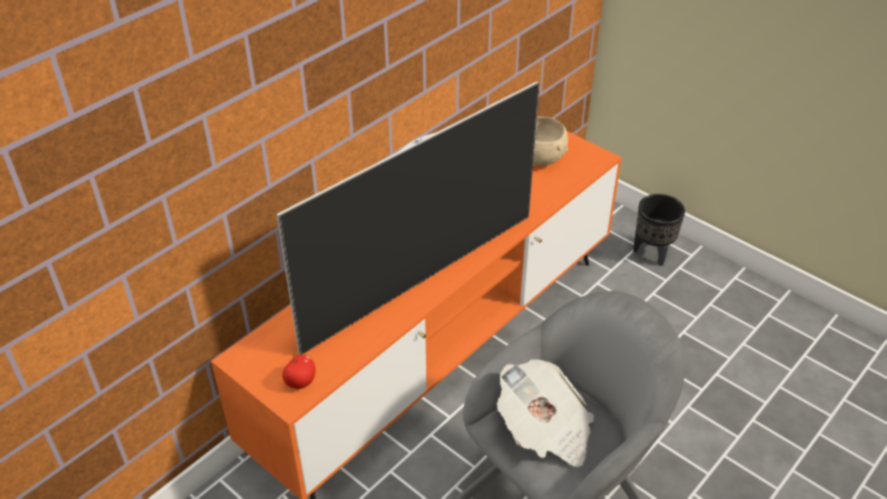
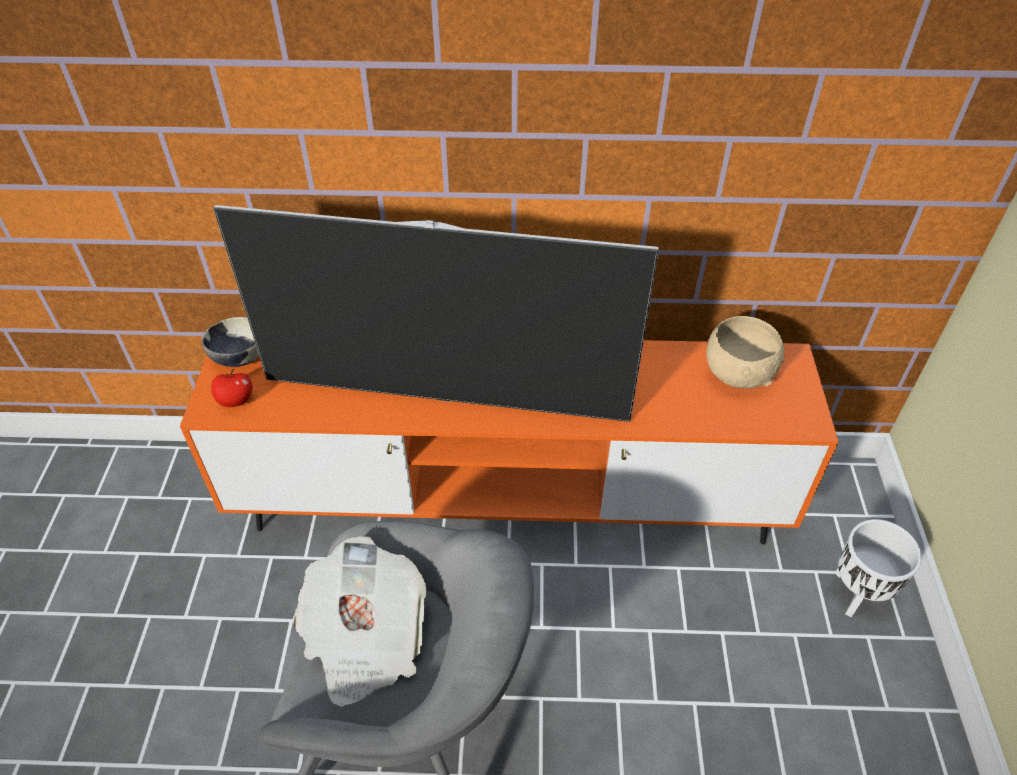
camera: 50 degrees right, 5 degrees up
(258, 360) = (239, 358): none -> bowl
(653, 253) = (857, 594): black planter -> white planter

